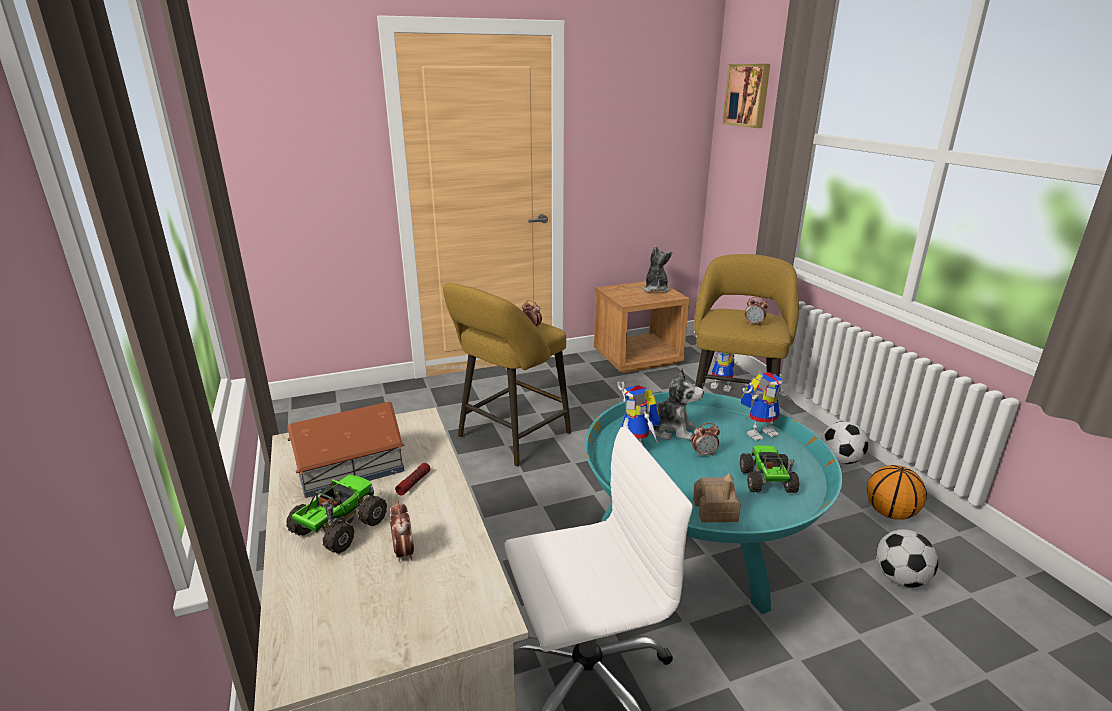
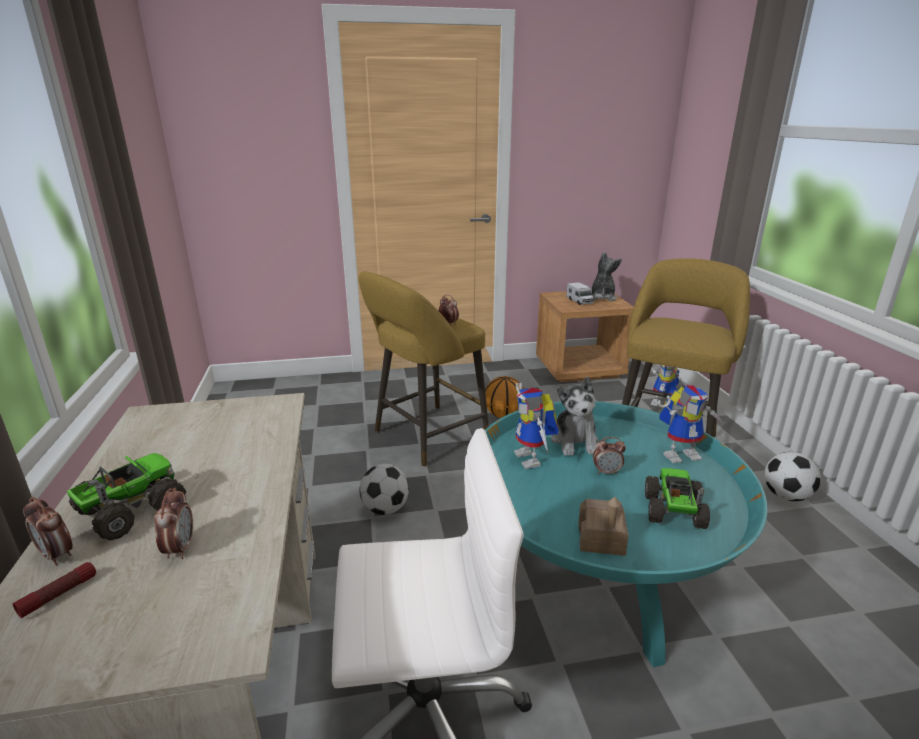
camera: 10 degrees right, 0 degrees up
(351, 468) = (183, 447): toy house -> none
(414, 483) = (236, 470): flashlight -> flashlight (59, 595)
(636, 294) = (579, 301): none -> toy truck
(669, 429) = (575, 441): plush toy -> plush toy turned 60 degrees clockwise
(748, 95) = (713, 89): picture -> none
(754, 323) = (694, 334): alarm clock -> alarm clock (57, 555)
(890, 513) = (838, 564): basketball -> basketball (504, 415)
(899, 579) = (837, 647): football -> football (385, 509)

